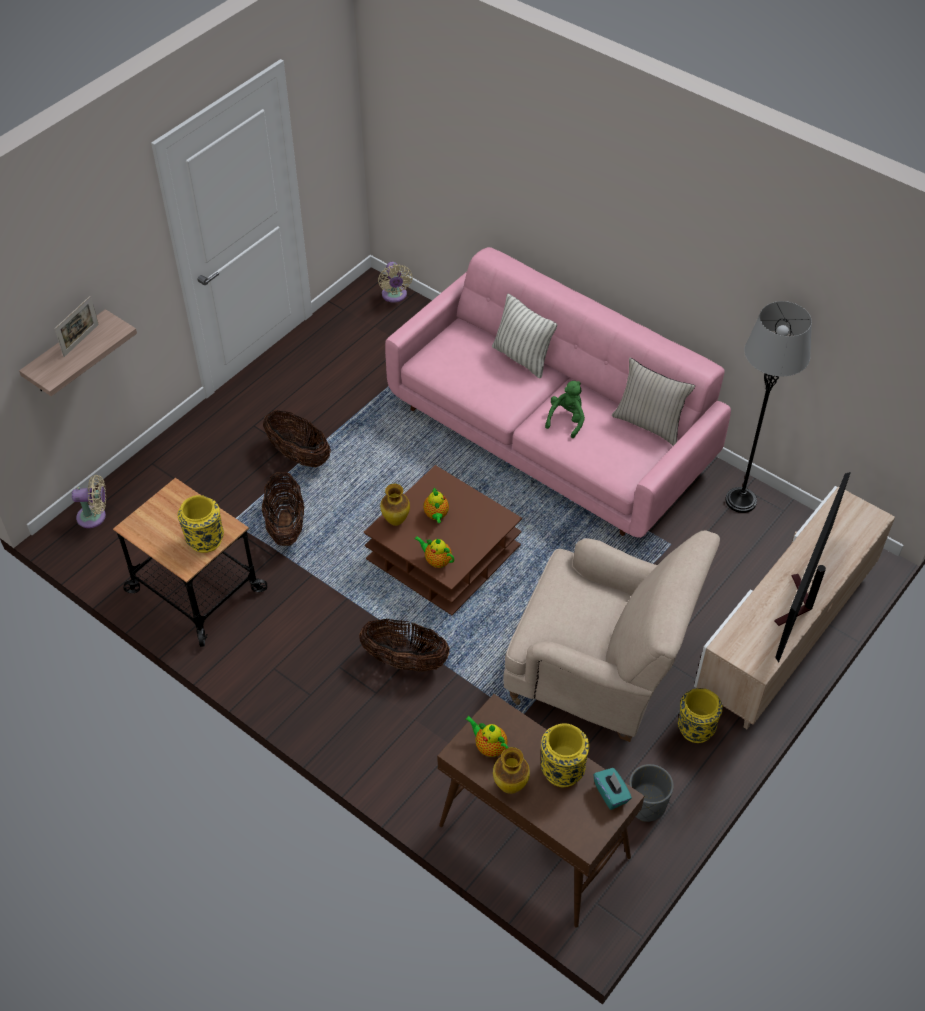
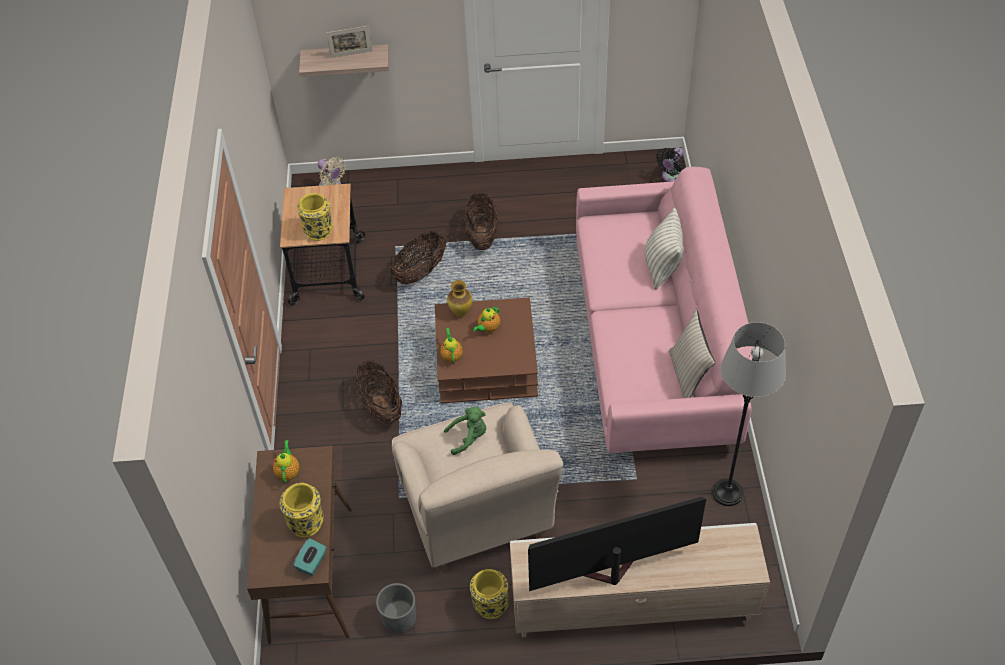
camera: 50 degrees right, 0 degrees up
(394, 296) = (671, 177): beige fan -> black fan
(509, 786) = (268, 504): vase -> none
(566, 419) = (635, 329): green plush toy -> green plush toy (469, 437)

